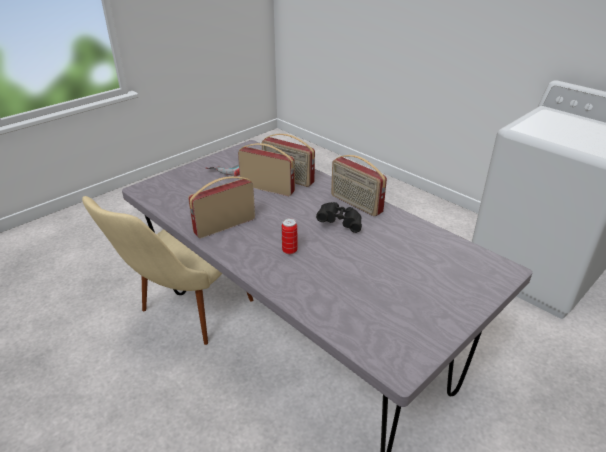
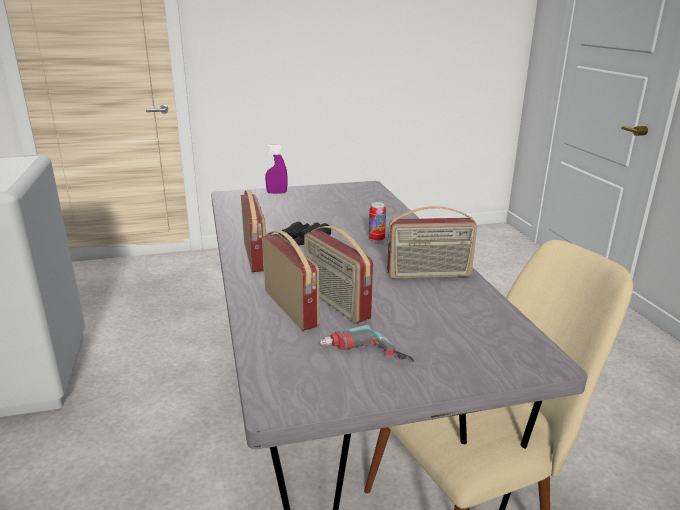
camera: 150 degrees left, 10 degrees down
(471, 295) = (277, 193): none -> purple spray bottle

